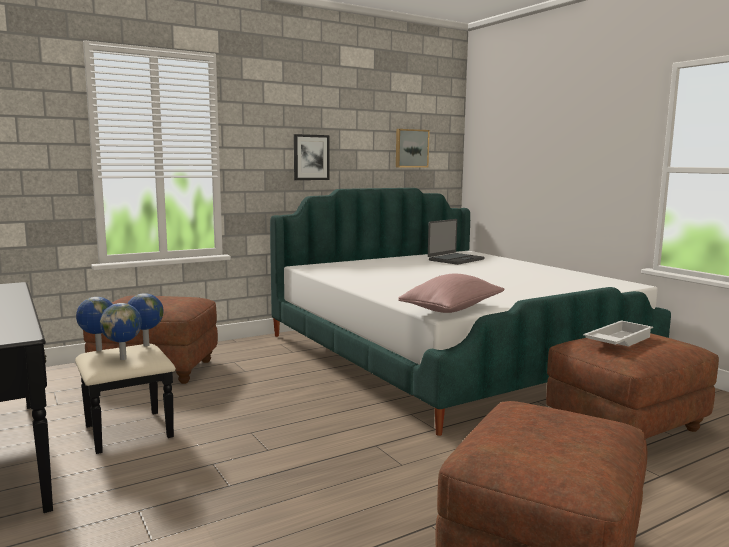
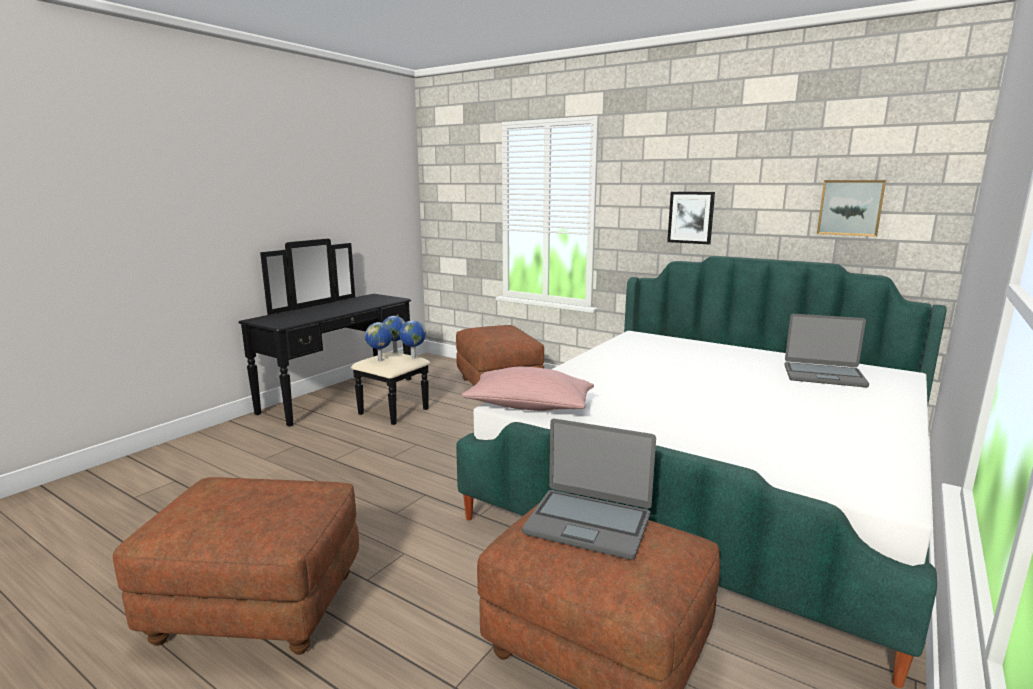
camera: 65 degrees right, 5 degrees up
(617, 340) = (588, 523): white tray -> laptop

